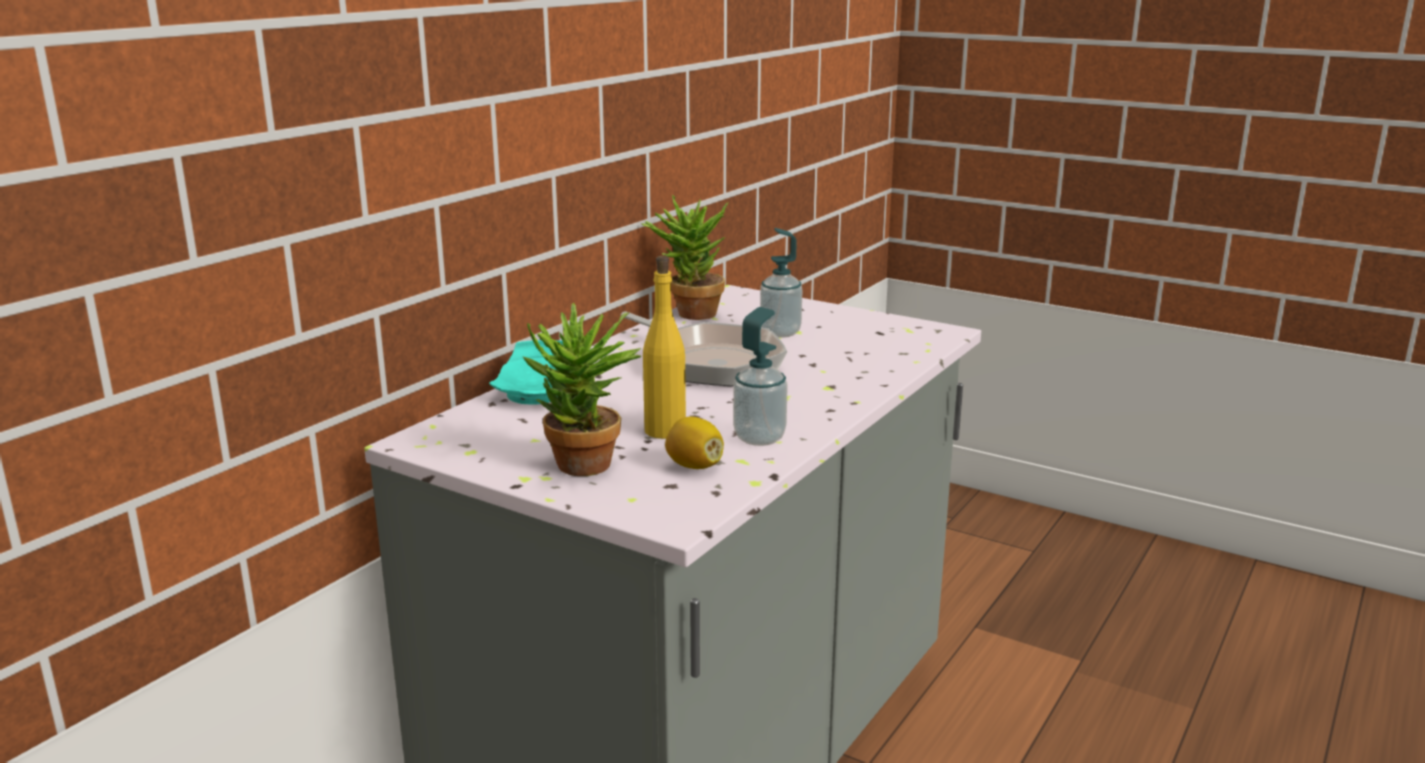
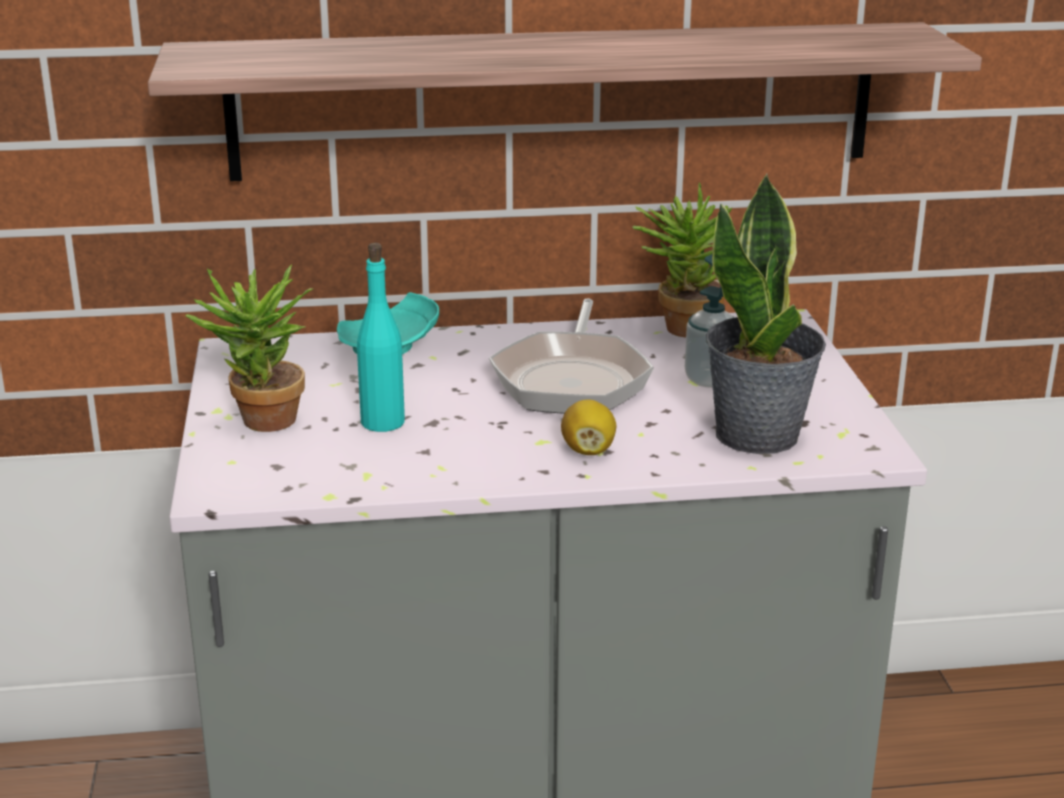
camera: 50 degrees right, 5 degrees up
(584, 141) = (554, 101): none -> shelf
(664, 430) = (383, 422): yellow bottle -> turquoise bottle
(694, 466) = (327, 461): lemon -> lemon (588, 450)
(759, 438) = (426, 464): soap dispenser -> none
(877, 346) = (758, 435): none -> potted plant

